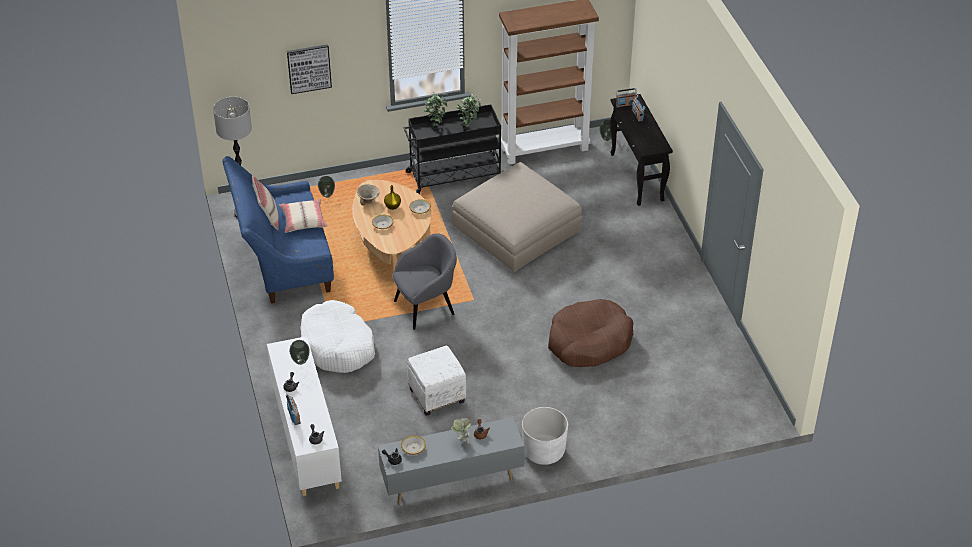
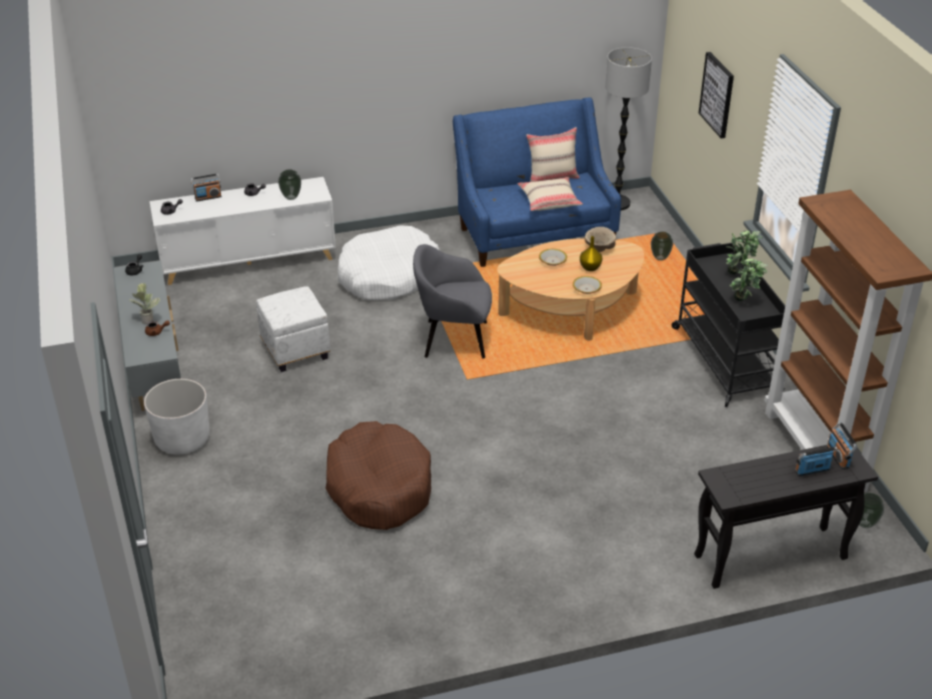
camera: 90 degrees right, 5 degrees down
(413, 448) = (148, 284): bowl -> none
(425, 307) = (453, 339): grey armchair -> grey armchair turned 120 degrees clockwise
(516, 228) = (620, 419): beige ottoman -> none

